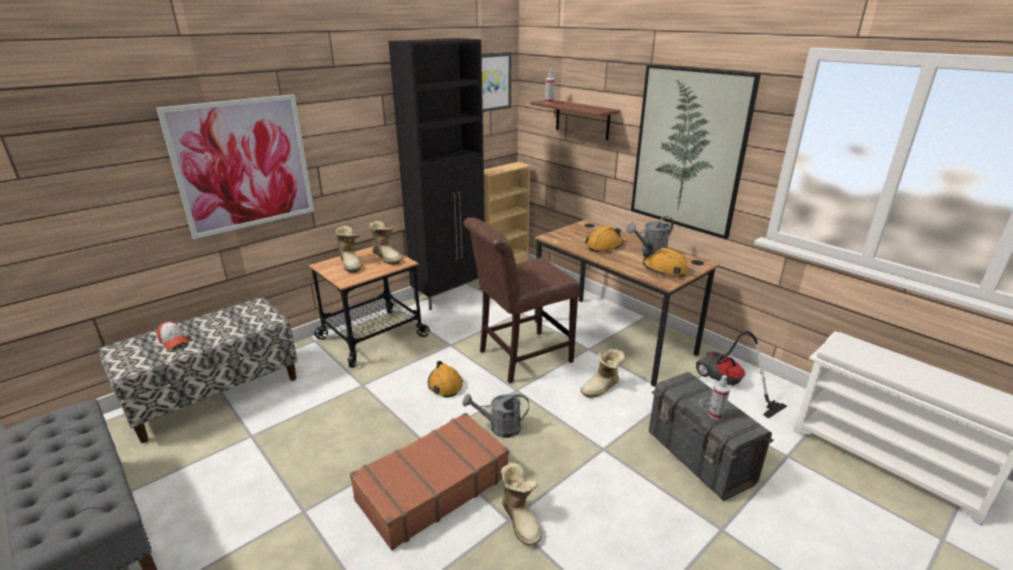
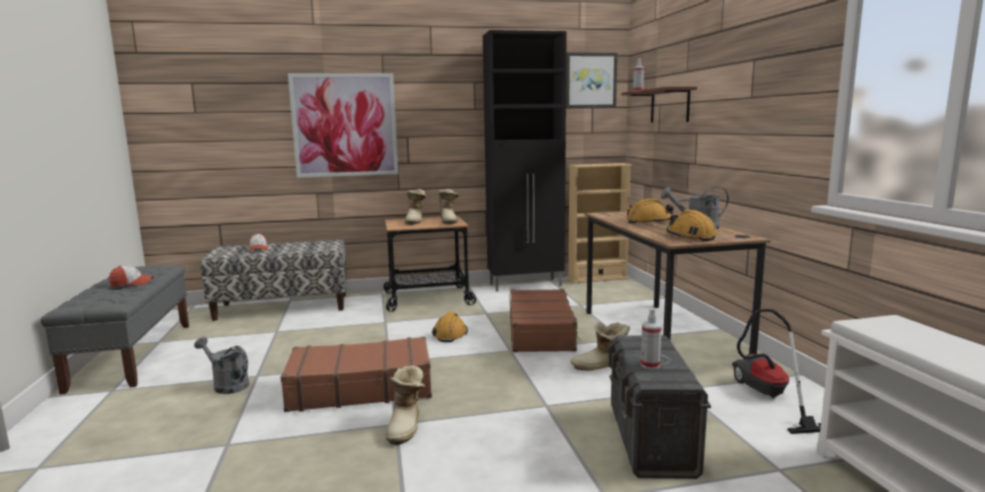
camera: 30 degrees right, 15 degrees down
(77, 463) = (132, 283): none -> cap
(499, 428) = (463, 369): grey watering can -> grey watering can (226, 385)
(520, 357) = (541, 331): brown chair -> brown suitcase
(688, 150) = (752, 114): picture -> none

